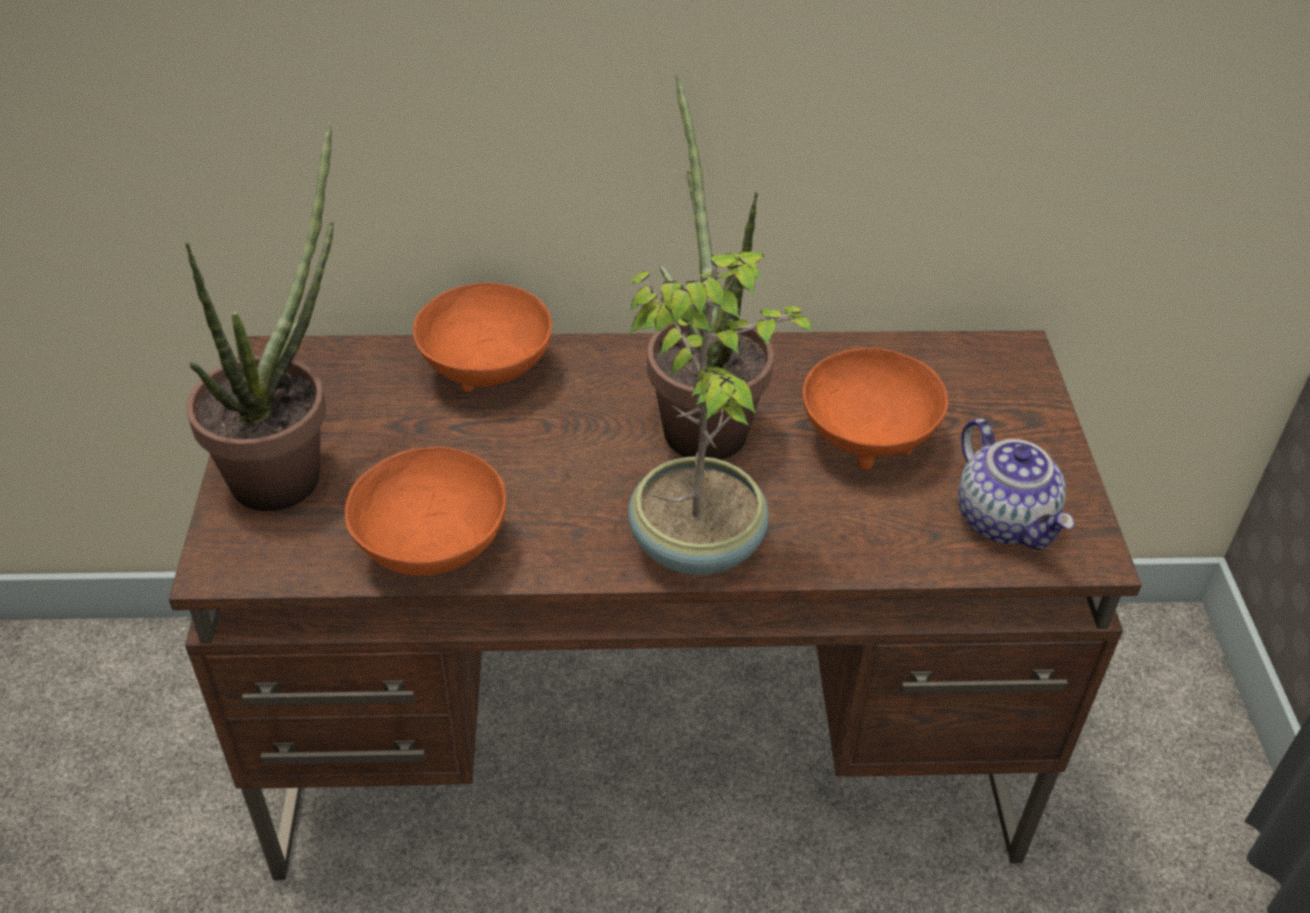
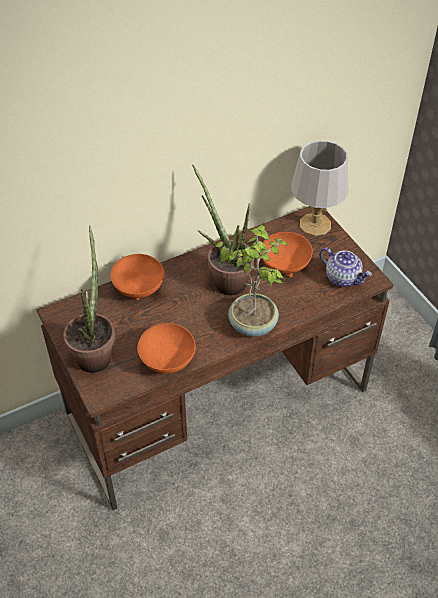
camera: 25 degrees left, 5 degrees up
(1005, 373) = (315, 224): none -> grey table lamp

